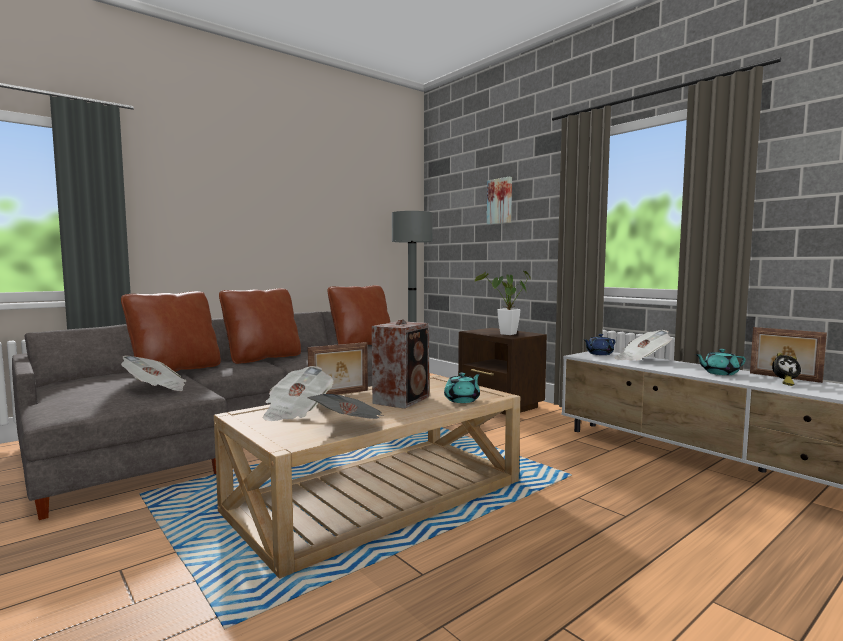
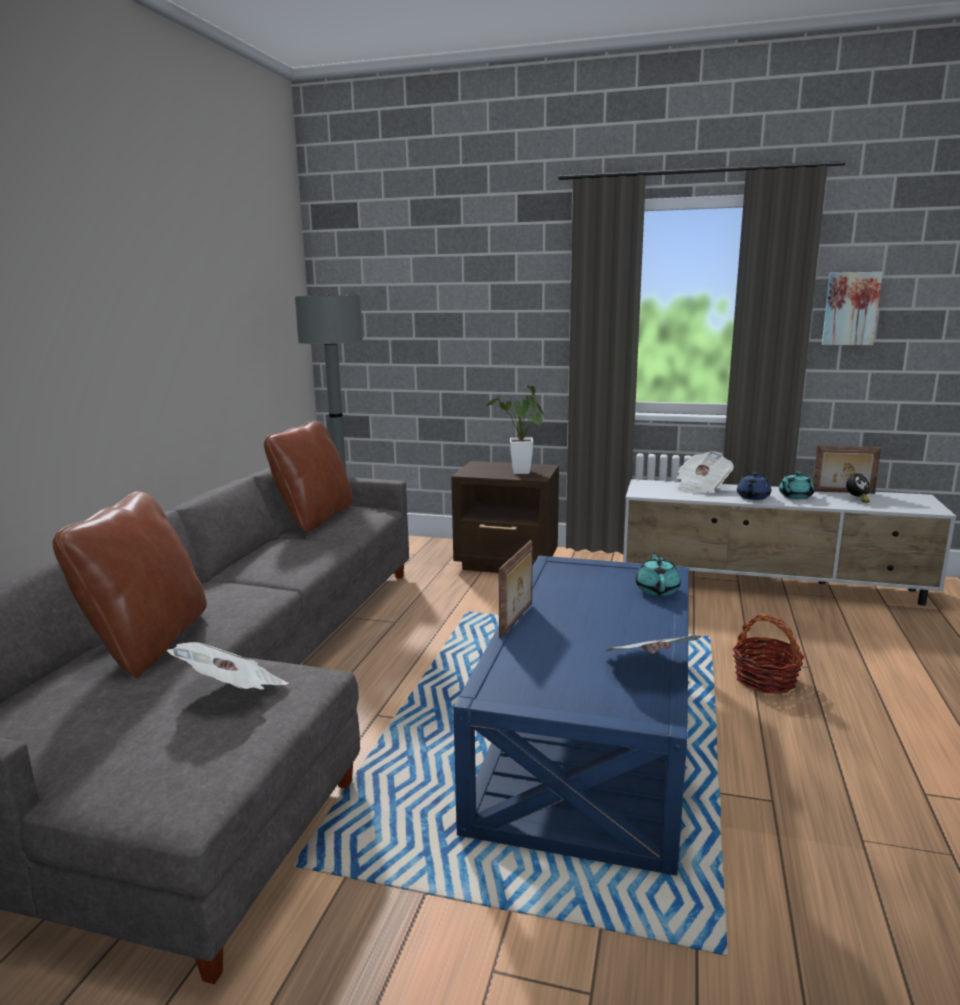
camera: 35 degrees left, 10 degrees up
(262, 358) = (231, 579): brown pillow -> none
(296, 412) = (538, 665): newspaper -> none
(377, 495) = (587, 733): beige coffee table -> blue coffee table
(403, 400) = (598, 607): speaker -> none
(500, 201) = (461, 281): picture -> picture (850, 308)
(566, 511) = (765, 680): none -> basket
(599, 354) = (650, 486): blue teapot -> blue teapot (752, 497)

